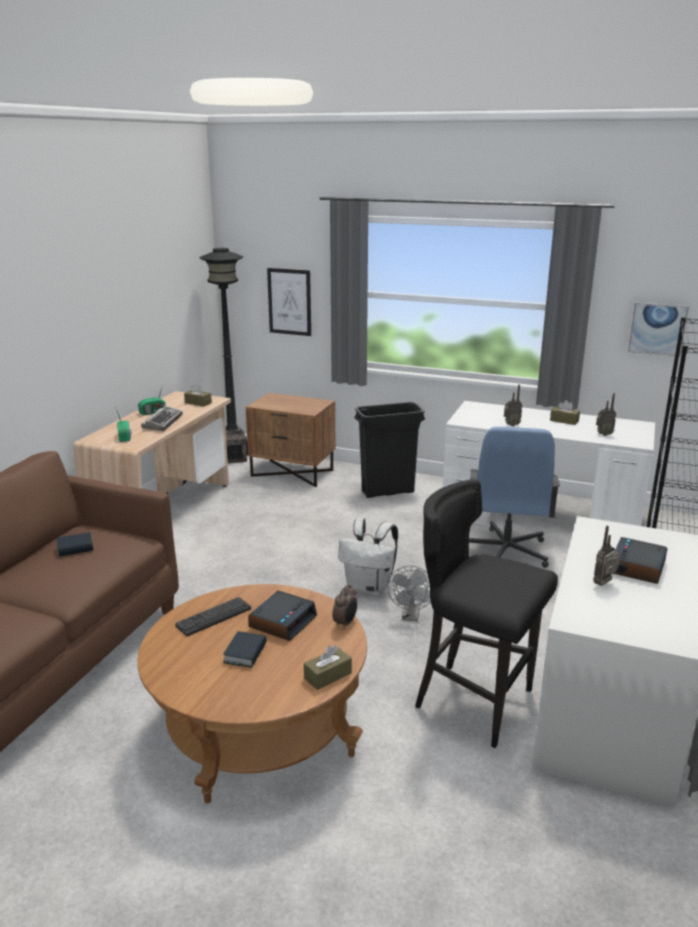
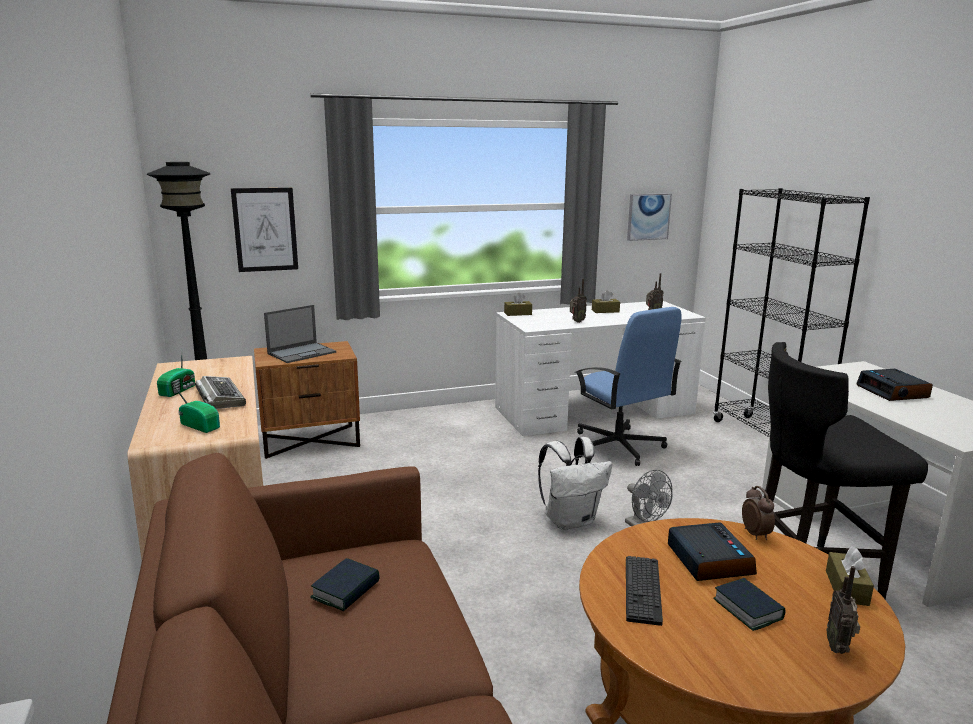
camera: 40 degrees left, 5 degrees down
(198, 403) = (221, 368): brown tissue box -> brown tissue box (518, 313)
(289, 403) = (302, 353): none -> laptop
(388, 492) = (439, 429): black trash can -> none
(604, 584) = (909, 409): radio -> radio (838, 647)

